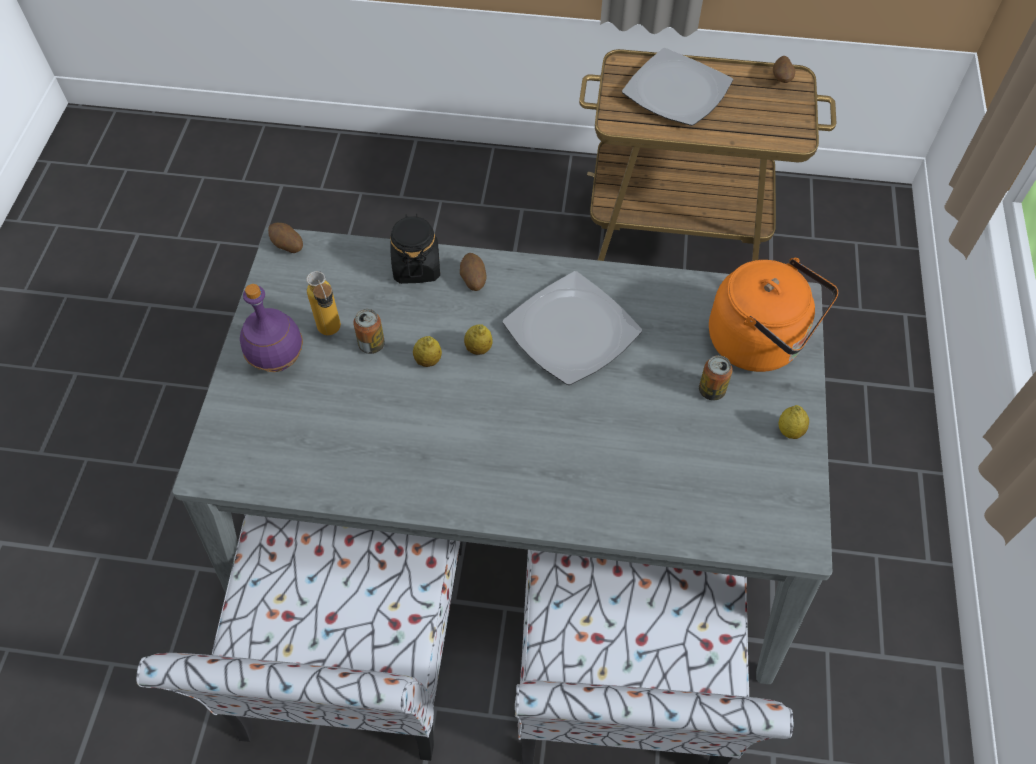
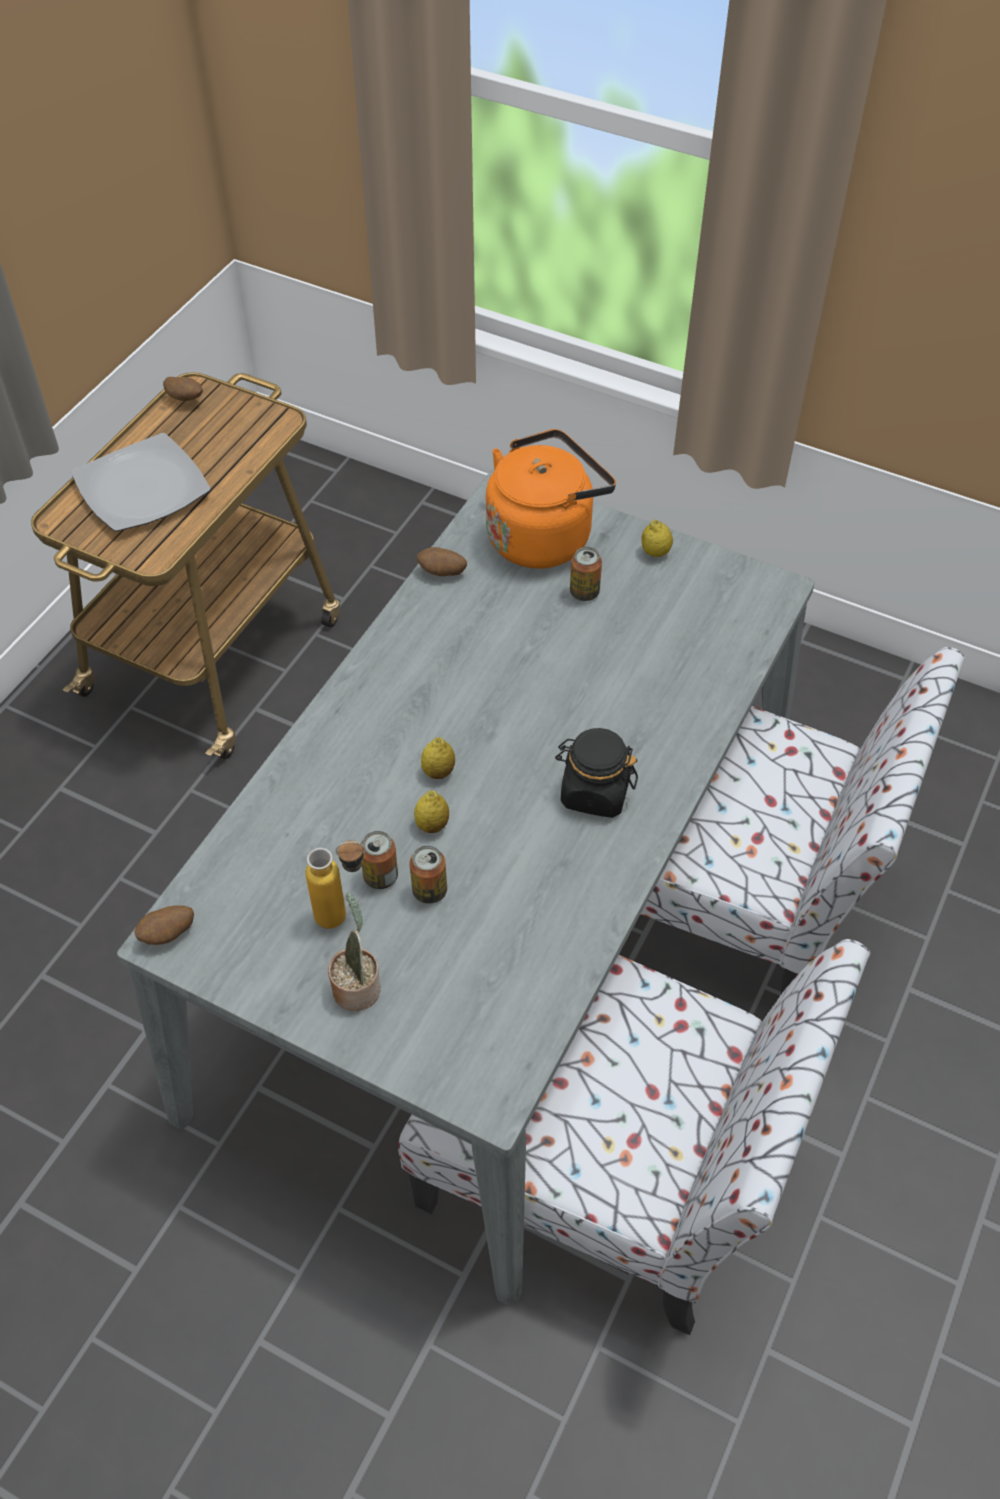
camera: 70 degrees left, 5 degrees down
(277, 361) = (357, 986): purple bottle -> potted plant
(369, 378) = (429, 891): none -> can
(416, 266) = (283, 800): black jar -> black jar (594, 792)
(473, 280) = (335, 749): potato -> potato (442, 573)
(571, 330) = (454, 680): plate -> none

